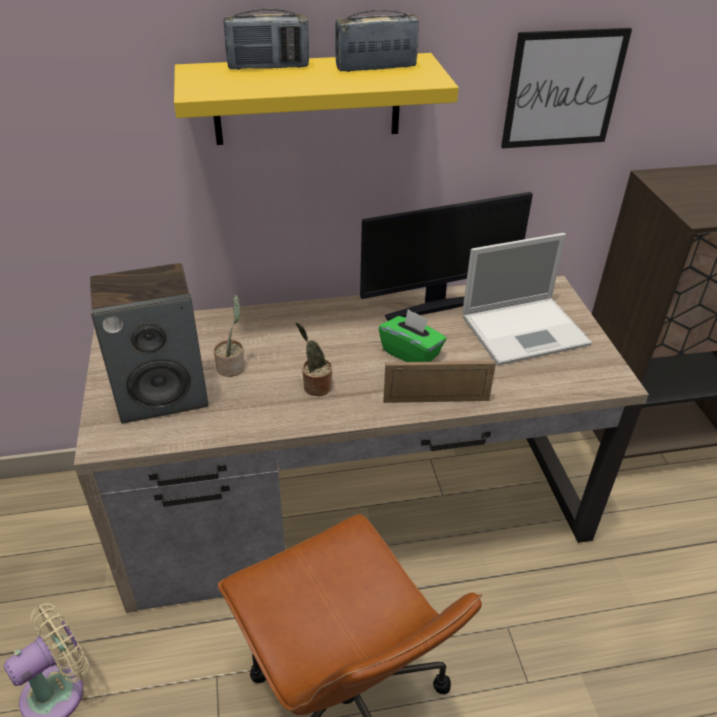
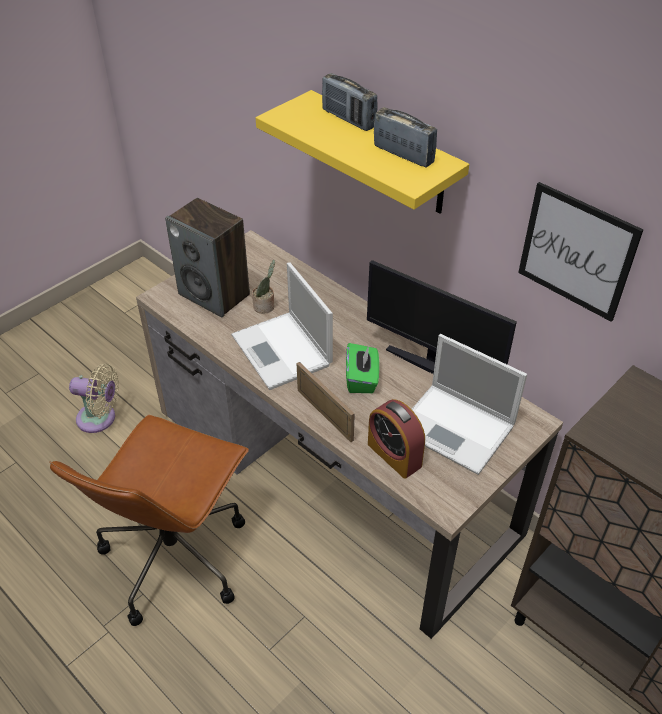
camera: 55 degrees right, 5 degrees up
(315, 386) = (282, 351): potted plant -> laptop
(528, 381) = (394, 455): none -> alarm clock

